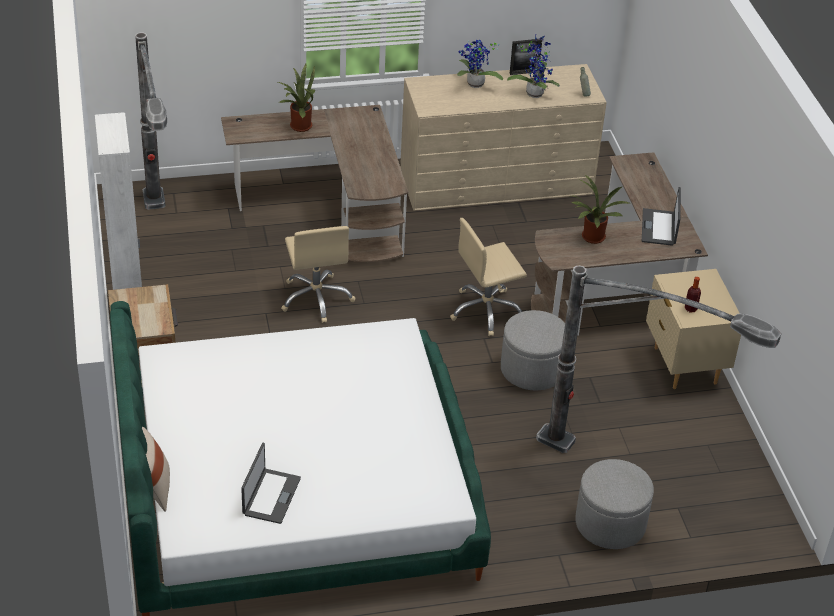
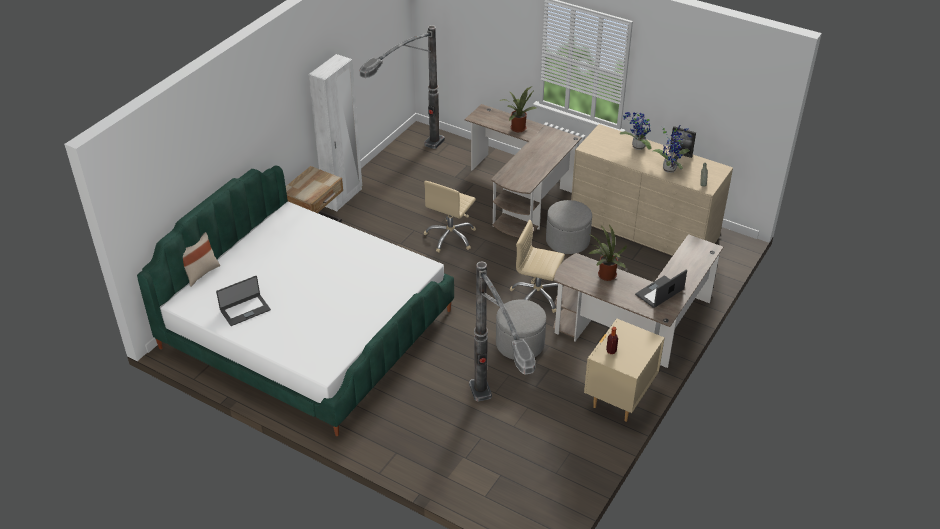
camera: 45 degrees right, 0 degrees up
(610, 523) = (448, 456): grey ottoman -> grey ottoman (567, 241)

